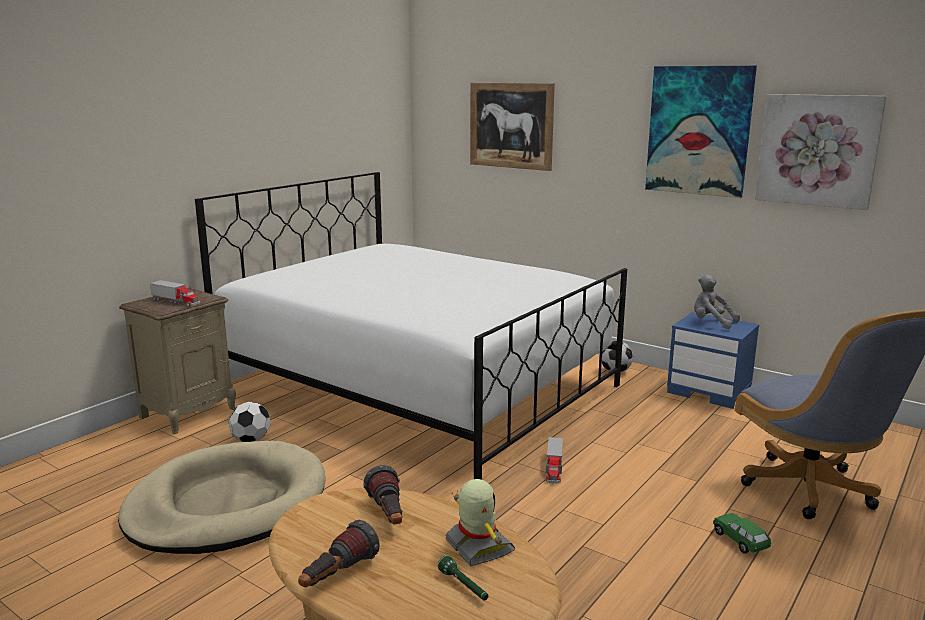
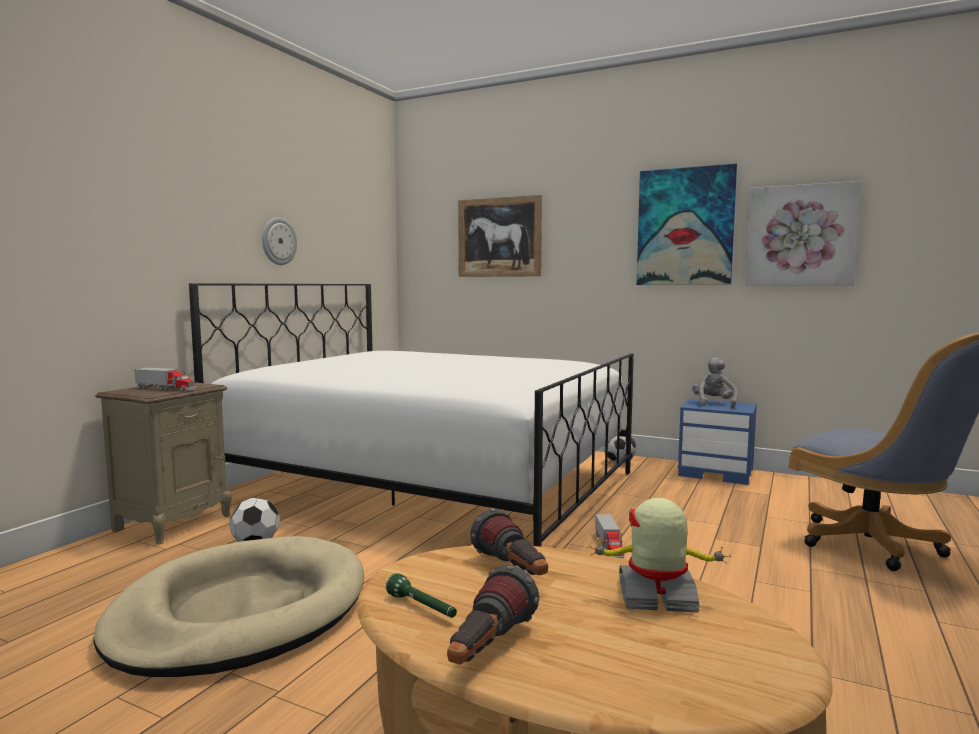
camera: 10 degrees left, 10 degrees down
(280, 143) = (278, 241): none -> wall clock
(464, 586) = (677, 644): green flashlight -> green flashlight (422, 608)
(478, 547) = (656, 596): toy robot -> toy robot turned 45 degrees counterclockwise
(711, 322) = (713, 404): grey plush toy -> grey plush toy turned 75 degrees clockwise
(740, 541) = (846, 597): green toy car -> none

